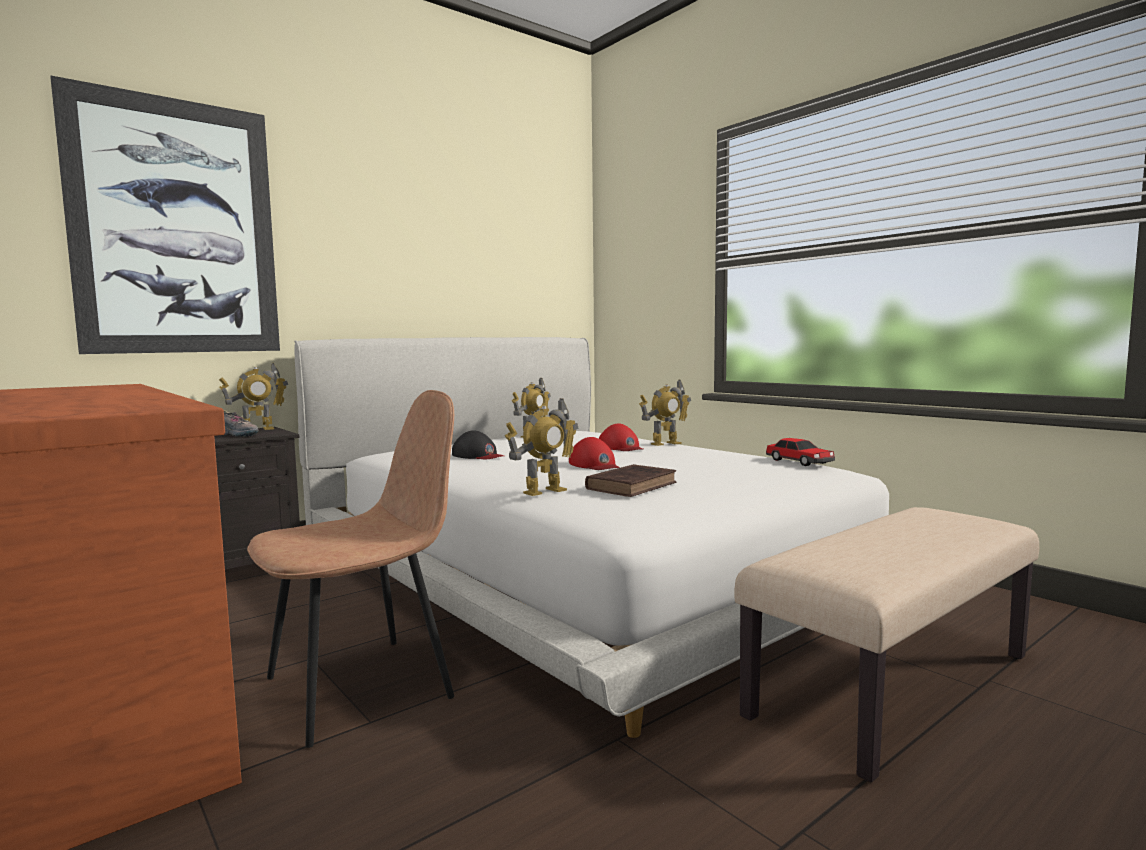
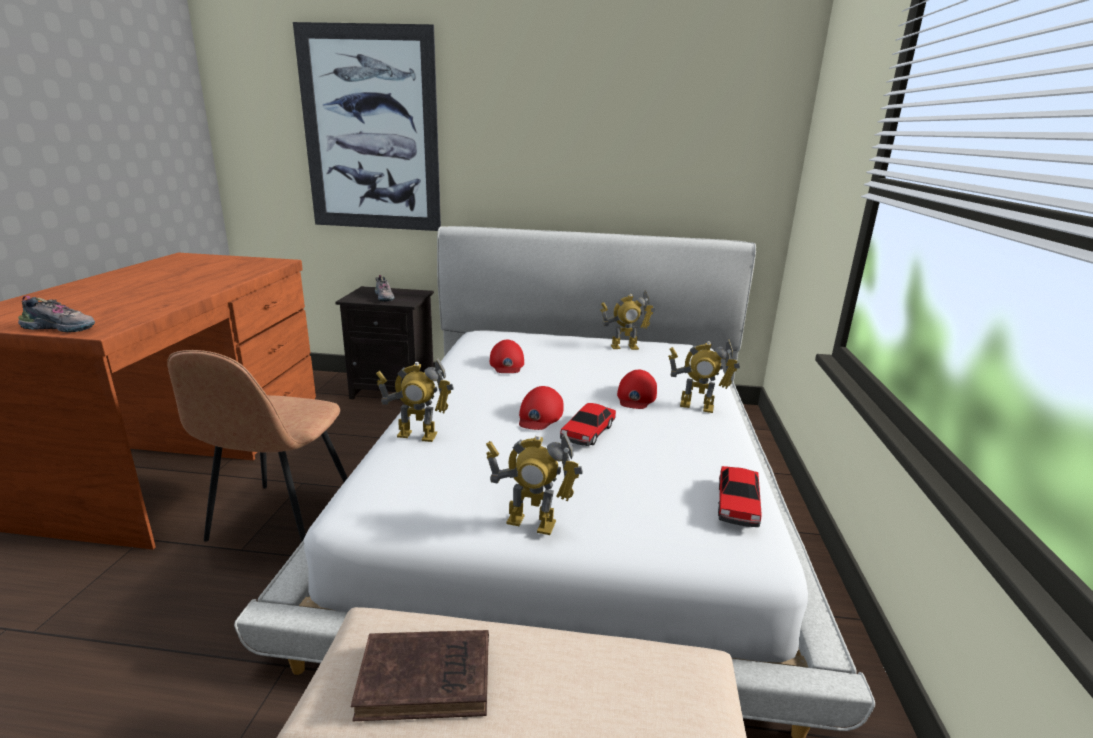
camera: 45 degrees right, 15 degrees up
(99, 412) = (61, 328): none -> shoe
(257, 429) = (415, 292): toy robot -> toy robot (531, 523)
(363, 686) = (281, 521): brown chair -> brown chair turned 90 degrees clockwise
(478, 455) = (507, 364): black cap -> red cap
(633, 486) = (479, 461): brown book -> brown book (429, 679)
(649, 462) = (587, 433): none -> toy car

